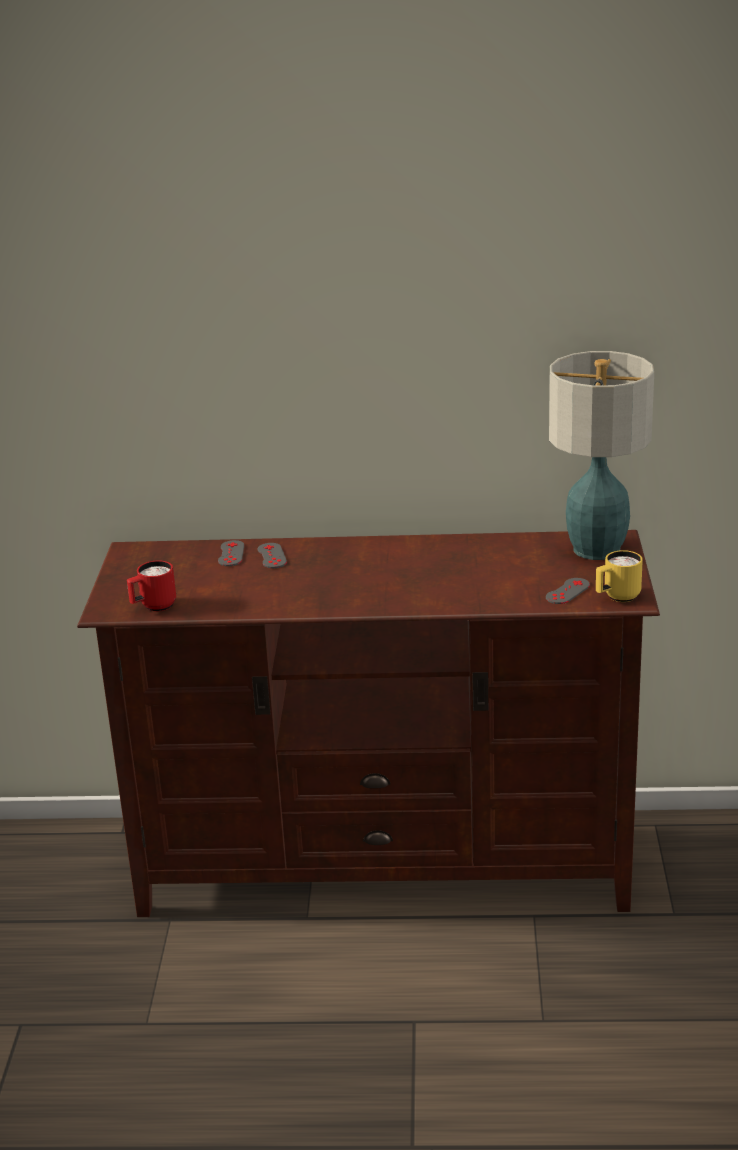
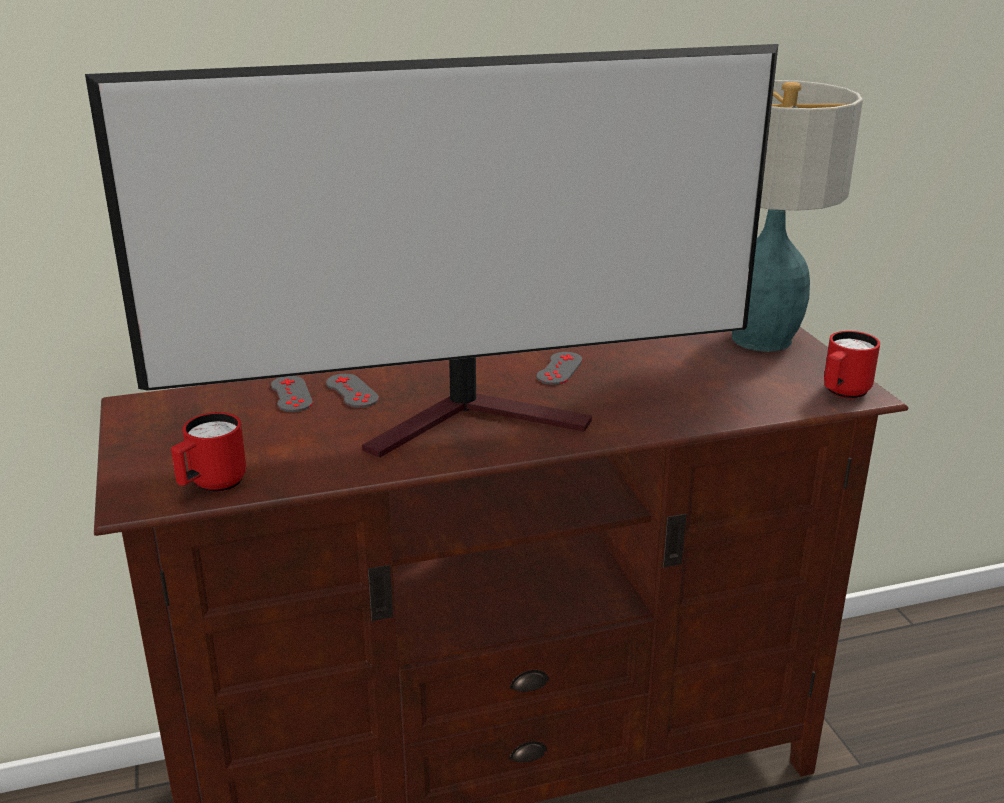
camera: 20 degrees left, 0 degrees up
(343, 585) = (478, 419): none -> television
(567, 591) = (776, 393): grey game controller -> grey game controller (559, 369)
(617, 597) = (842, 393): yellow mug -> red mug

